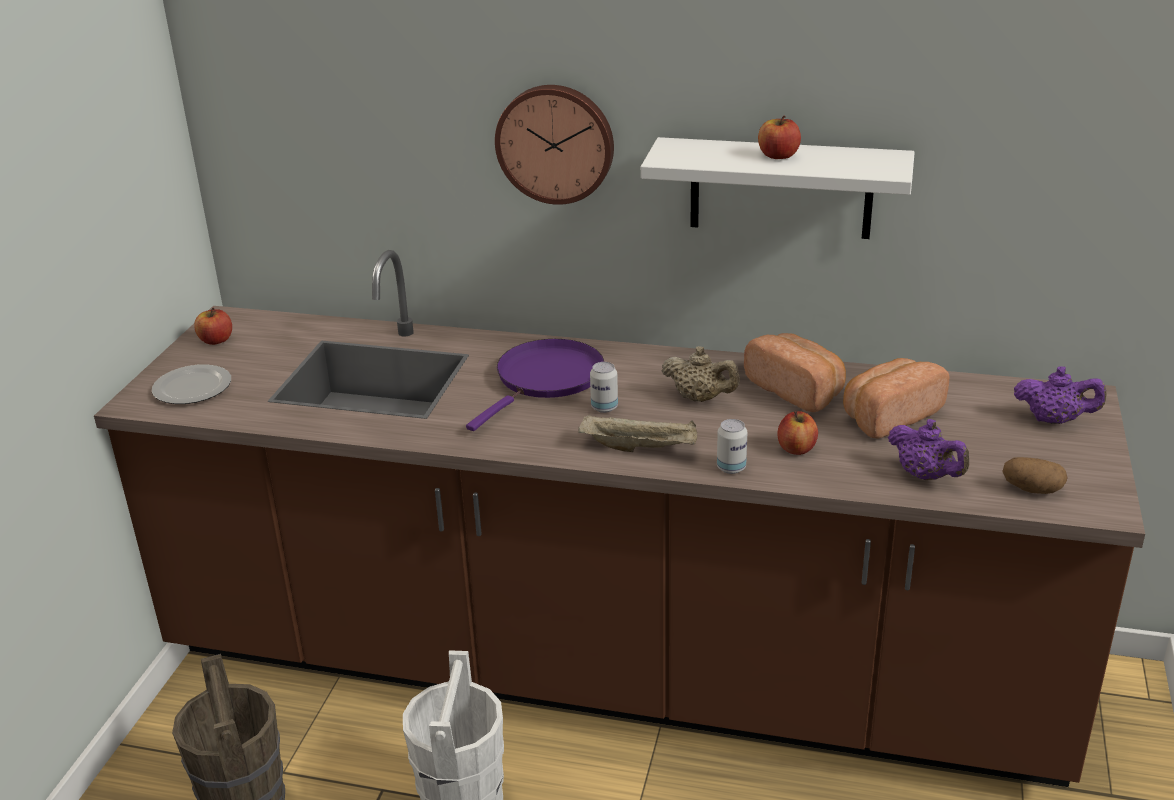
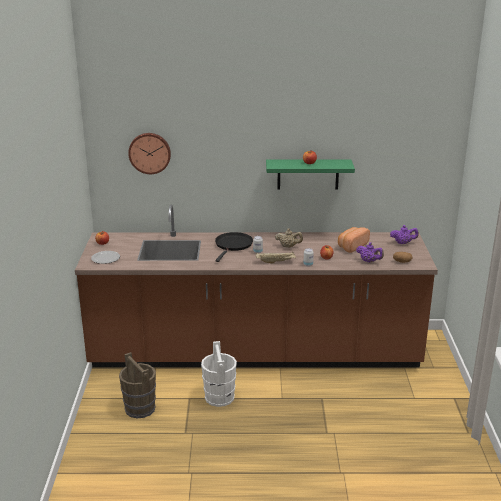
camera: 15 degrees left, 5 degrees down
(546, 379) = (233, 245): purple frying pan -> black frying pan
(556, 143) = (230, 163): wall clock -> wall clock (150, 152)
(781, 188) = (308, 174): white shelf -> green shelf
(797, 390) = (319, 241): bread -> none

